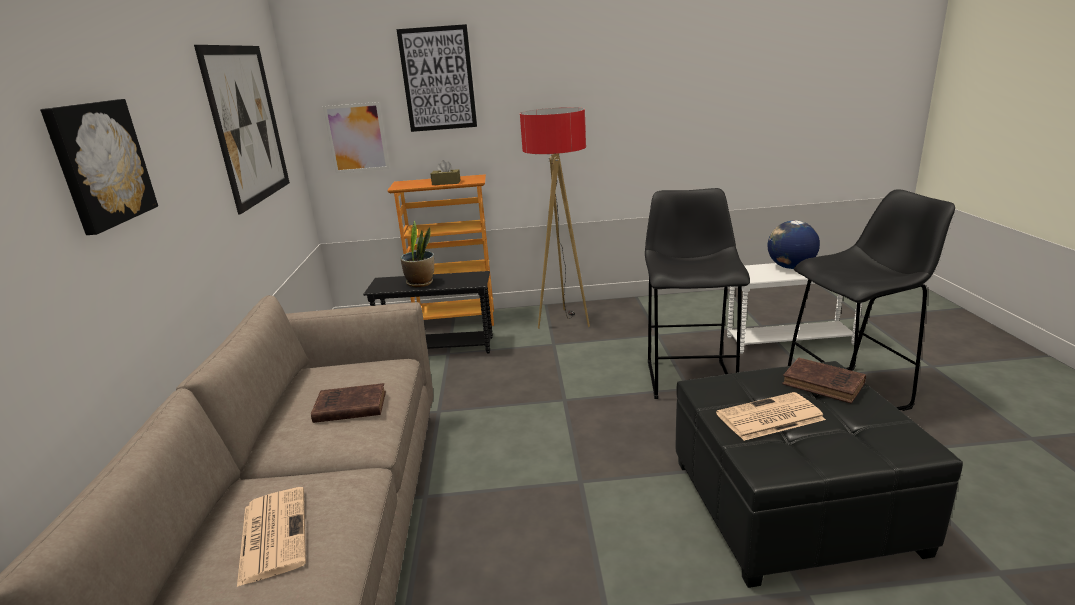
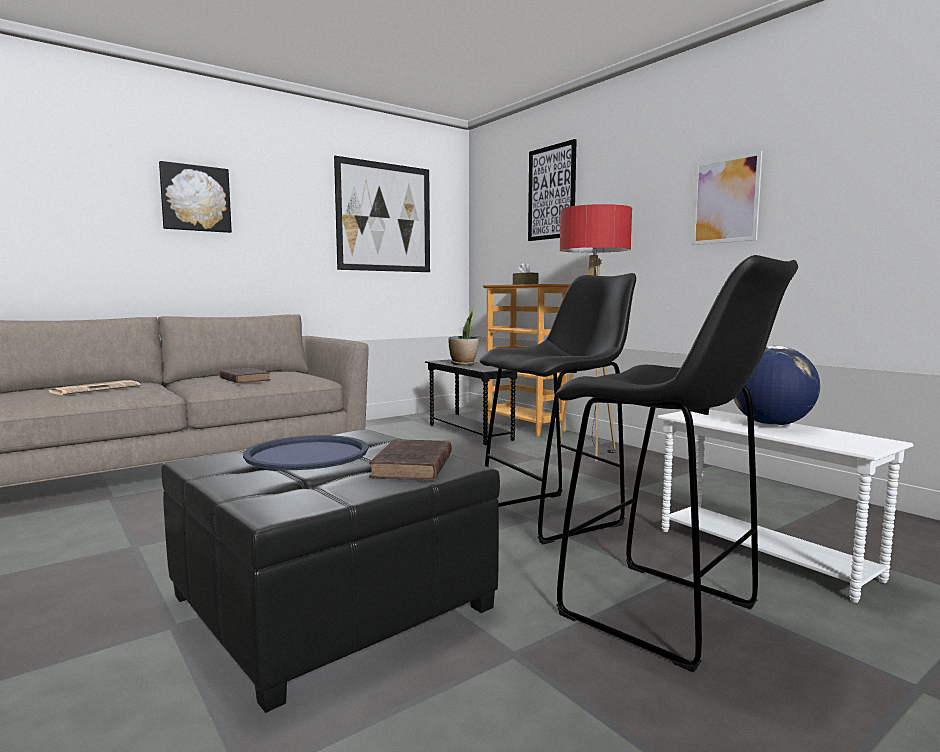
camera: 55 degrees right, 15 degrees down
(357, 138) = (497, 246): picture -> picture (725, 200)
(769, 417) = (307, 454): newspaper -> blue tray

